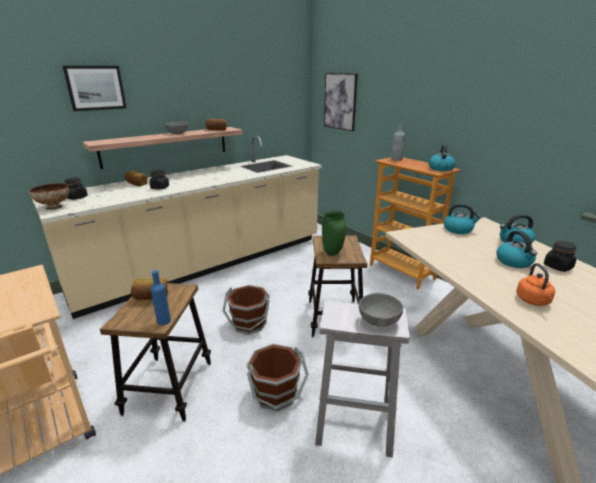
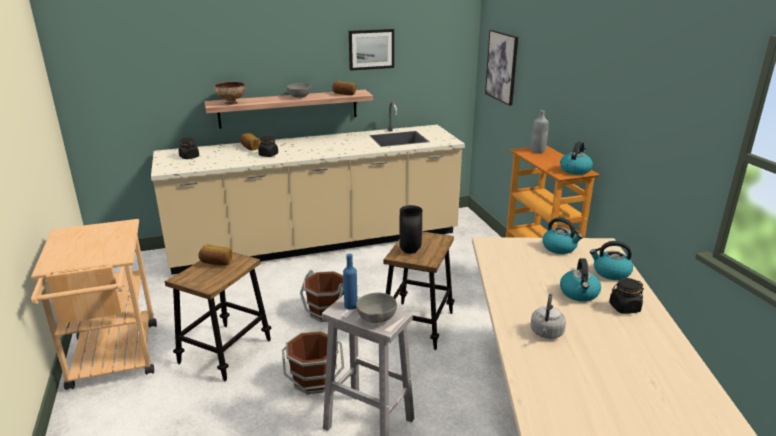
camera: 20 degrees right, 0 degrees up
(54, 207) = (166, 165): bowl -> bowl (231, 103)
(95, 88) = (222, 49): picture -> picture (371, 49)
(164, 321) = (214, 285): blue bottle -> blue bottle (351, 305)
(333, 253) = (411, 251): green vase -> black vase
(533, 301) = (546, 333): orange kettle -> grey kettle

